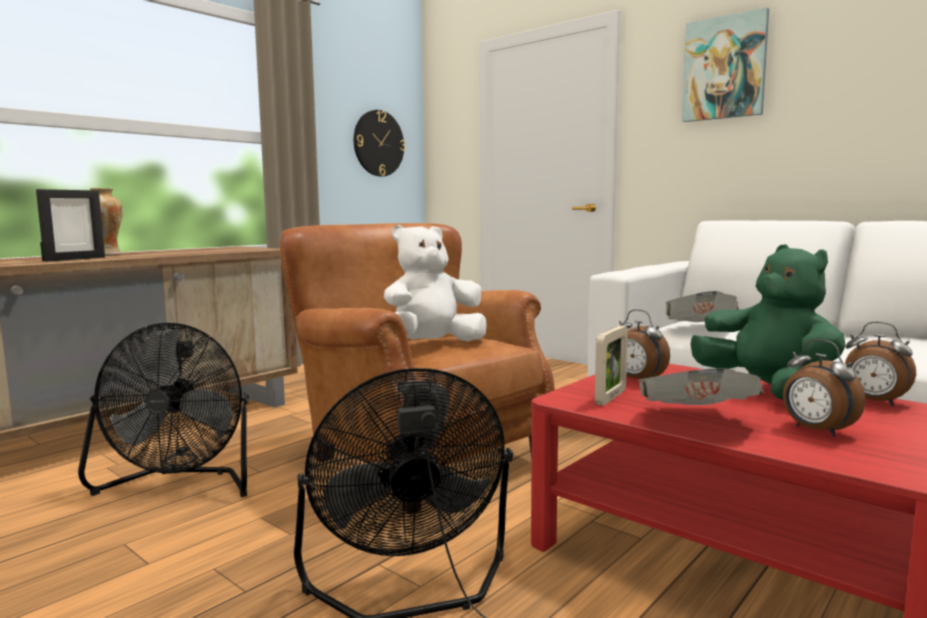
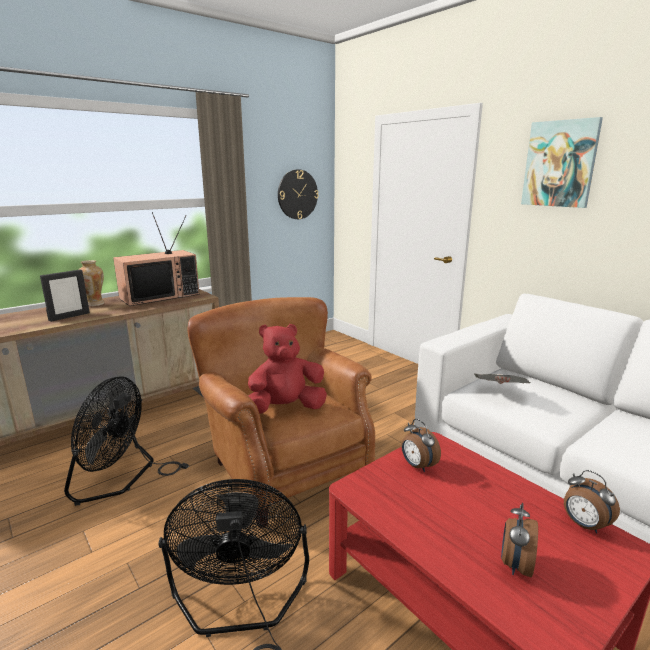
camera: 10 degrees right, 10 degrees up
(178, 482) = (129, 473): black fan -> black fan turned 90 degrees clockwise
(203, 250) = (160, 296): none -> television
(431, 345) = (285, 408): white plush toy -> red plush toy
(610, 397) = (386, 490): picture frame -> none
(696, 421) = (431, 536): newspaper -> none
(767, 392) = (507, 497): green plush toy -> none
(816, 431) = (515, 564): alarm clock -> alarm clock turned 45 degrees clockwise

